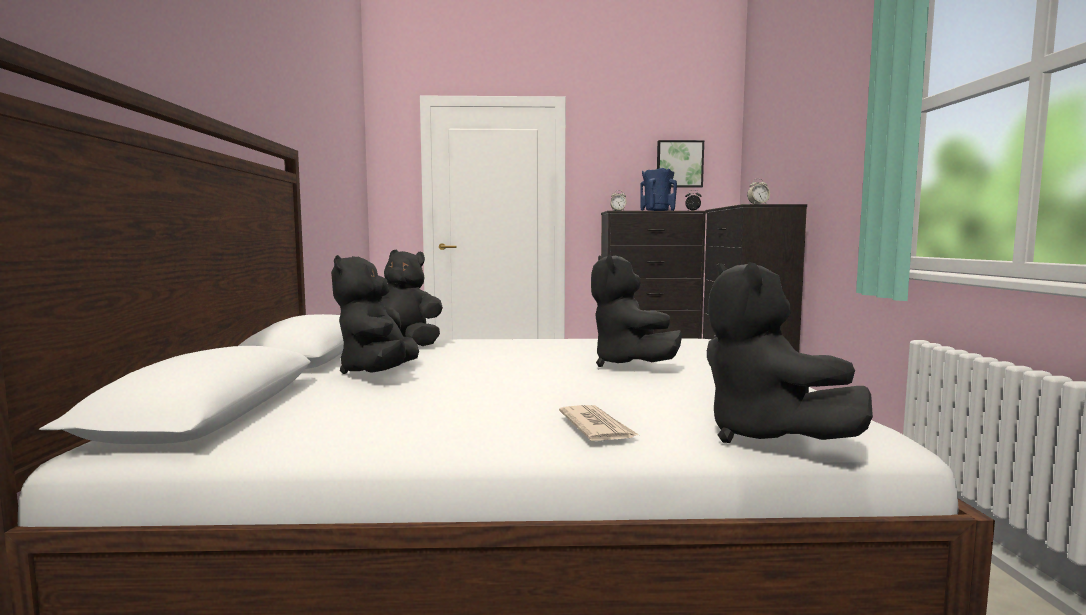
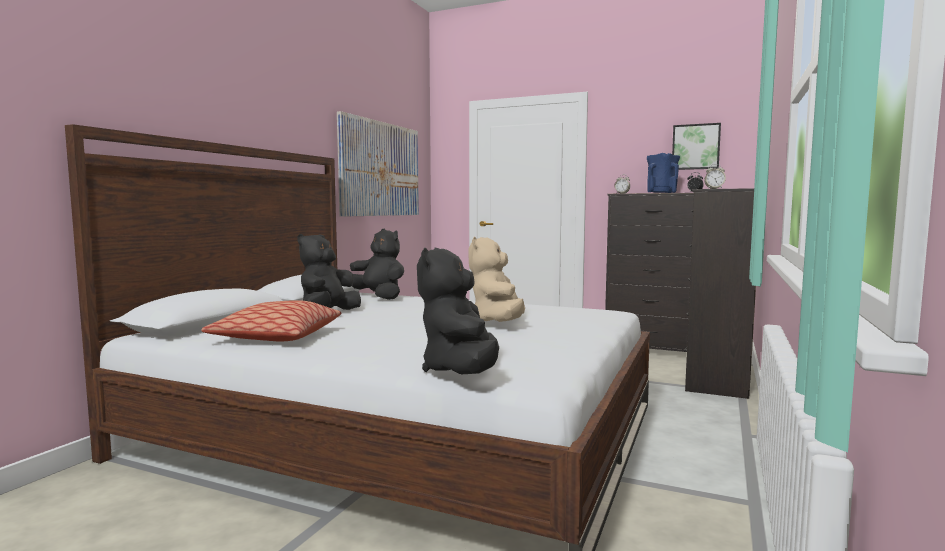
camera: 25 degrees right, 0 degrees up
(329, 173) = (380, 169): none -> picture
(383, 419) = (276, 337): none -> pillow
(597, 427) = (372, 355): newspaper -> none
(628, 364) = (498, 323): black plush toy -> beige plush toy

